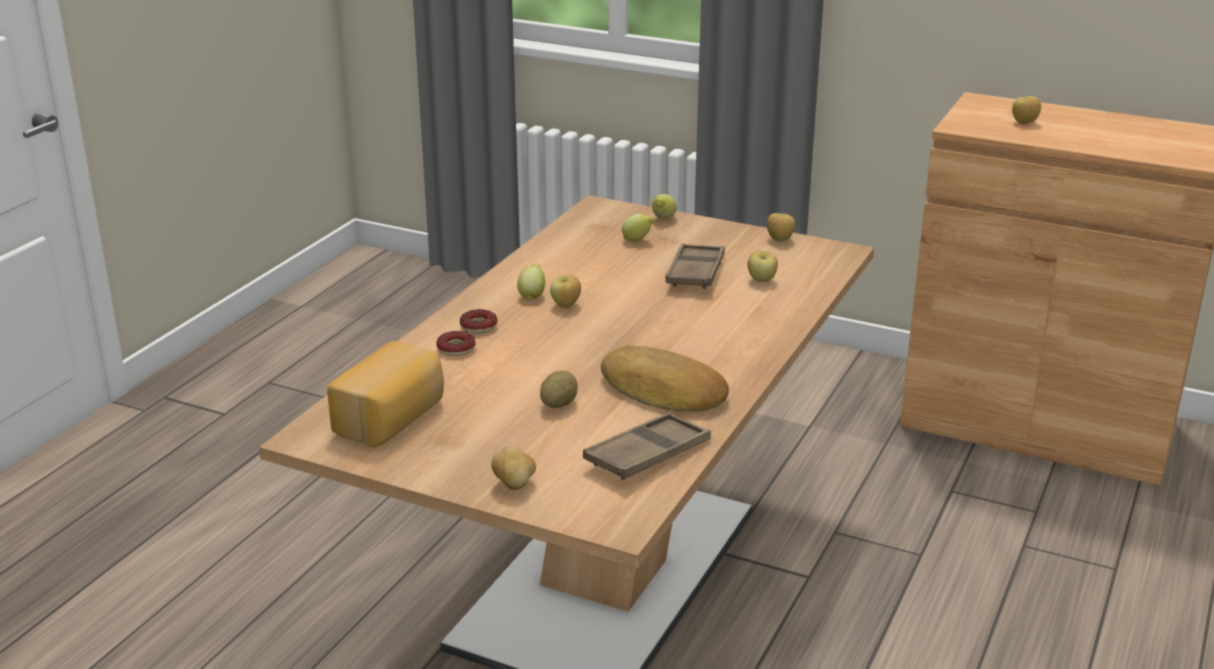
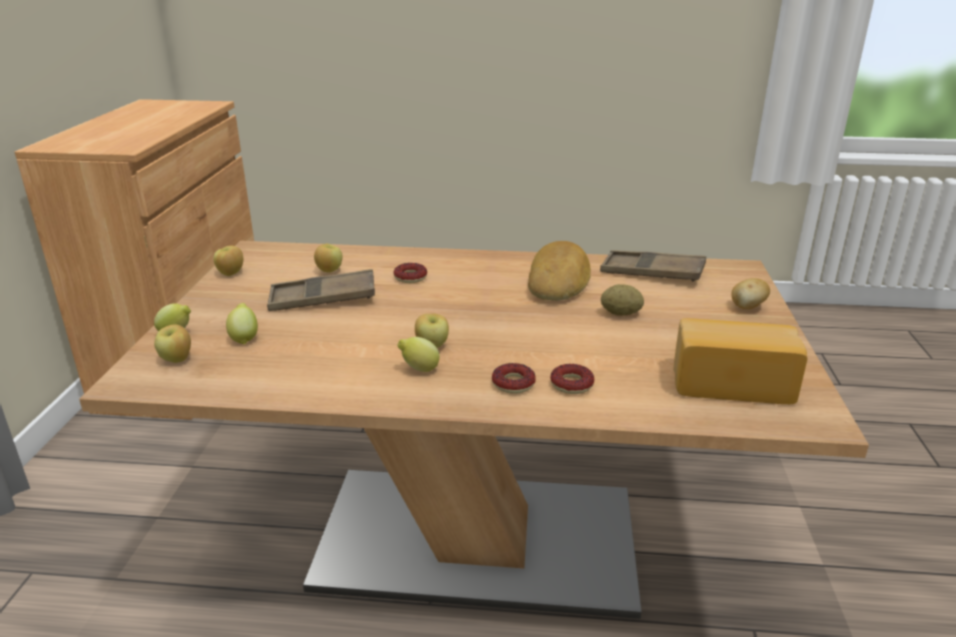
camera: 110 degrees left, 0 degrees up
(721, 315) = (410, 277): none -> donut
(1024, 123) = (118, 134): apple -> apple (177, 359)

